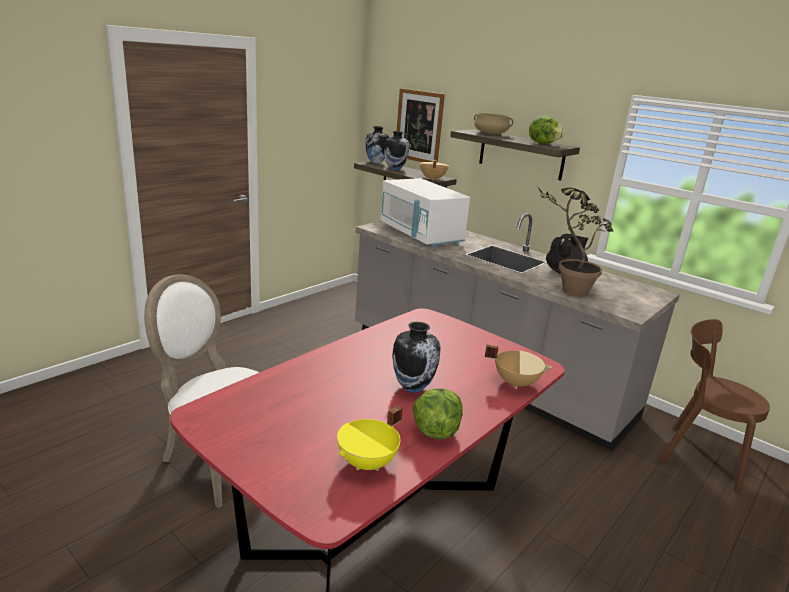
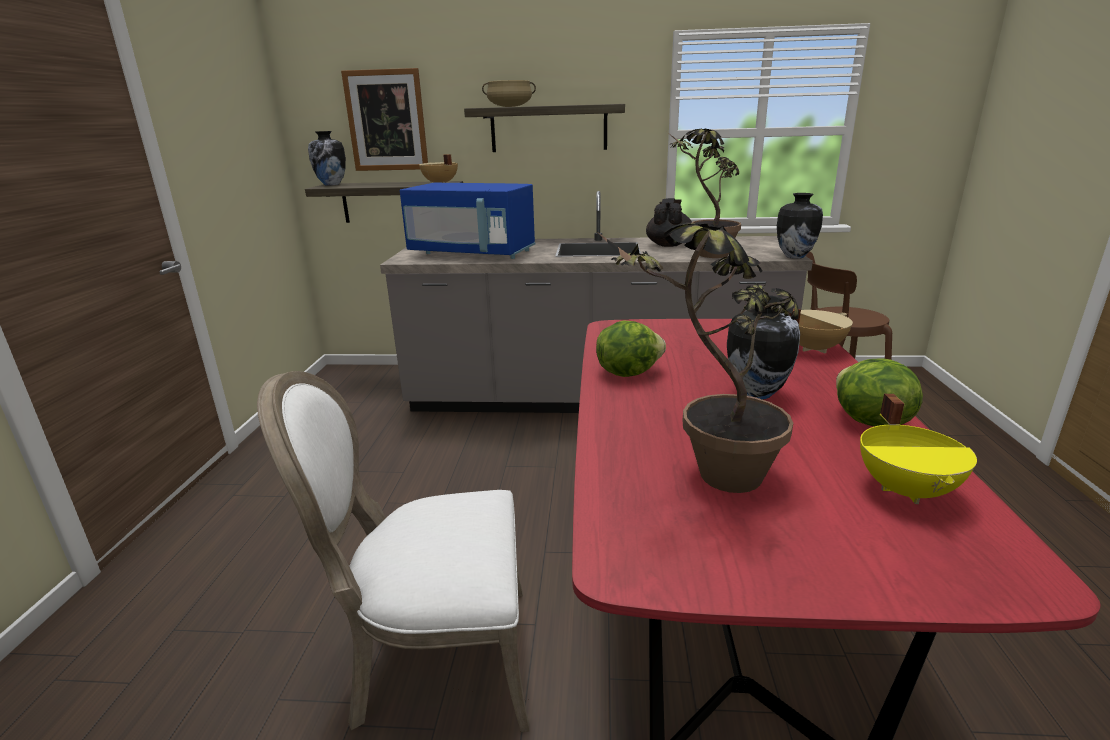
camera: 35 degrees left, 0 degrees up
(295, 407) = (708, 479): none -> potted plant
(395, 169) = (372, 184): vase -> vase (794, 256)
(420, 235) = (472, 253): white microwave -> blue microwave
(543, 143) = (587, 104): lettuce -> lettuce (627, 372)

